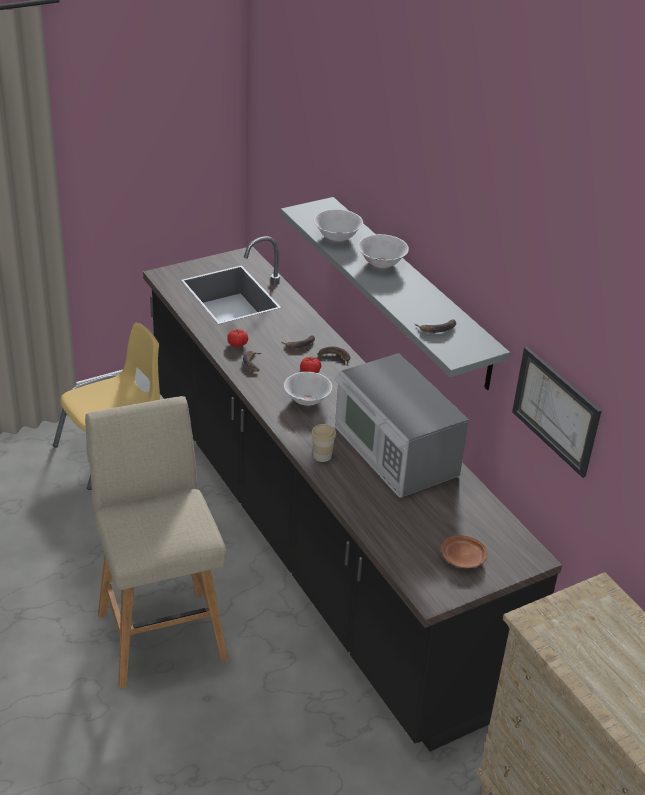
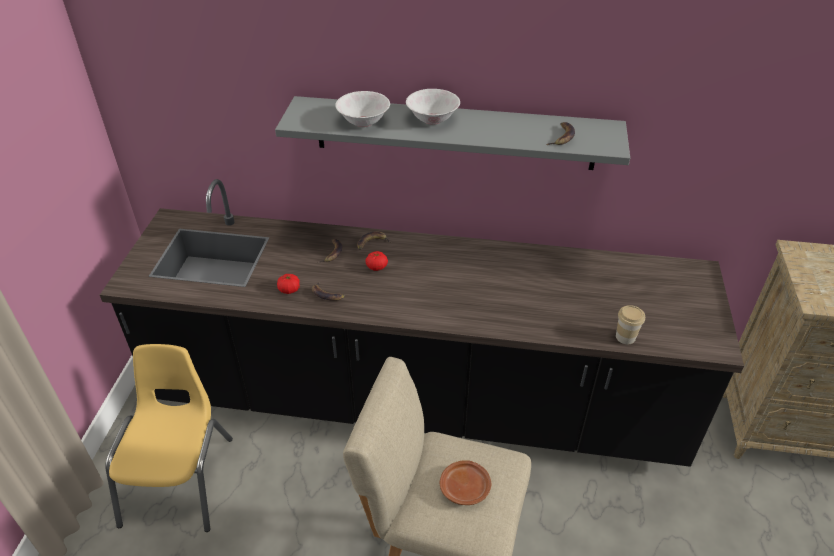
camera: 50 degrees left, 5 degrees up
(307, 400) = (412, 288): white bowl -> none
(322, 455) = (495, 318): cup -> cup (625, 337)
(394, 452) = (525, 275): microwave -> none
(463, 558) = (682, 306): brown plate -> brown plate (465, 487)
(556, 410) = (698, 142): picture -> none

